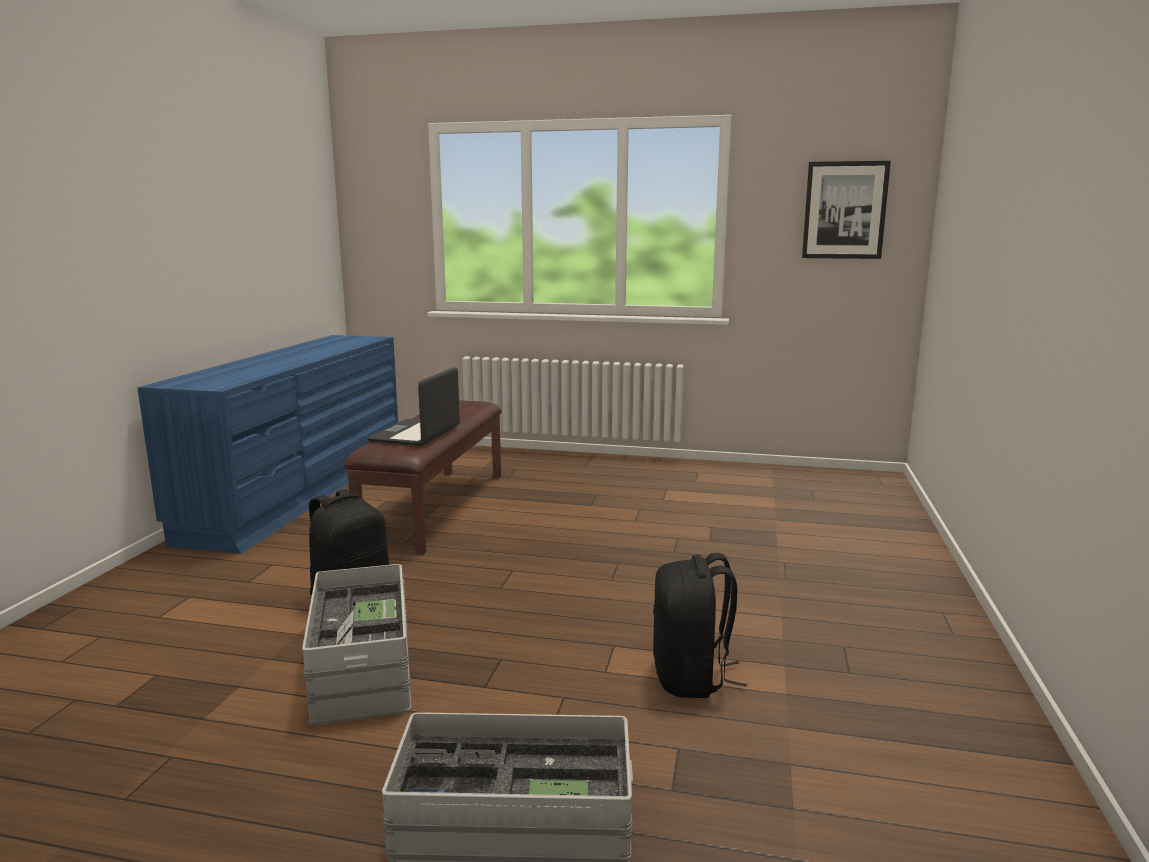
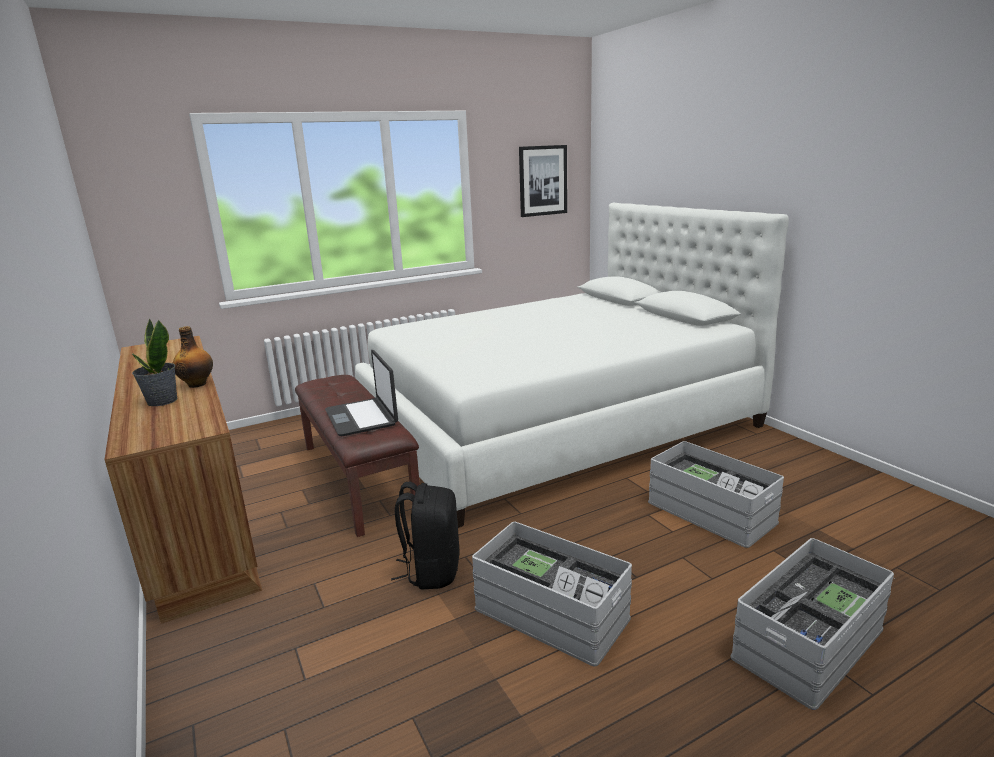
camera: 40 degrees left, 5 degrees up
(250, 367) = (162, 401): none -> potted plant
(295, 363) = (197, 384): none -> bottle
(299, 490) = (195, 513): blue dresser -> brown dresser
(691, 677) = (711, 511): black backpack -> grey storage box
(700, 530) = (557, 424): none -> white bed

